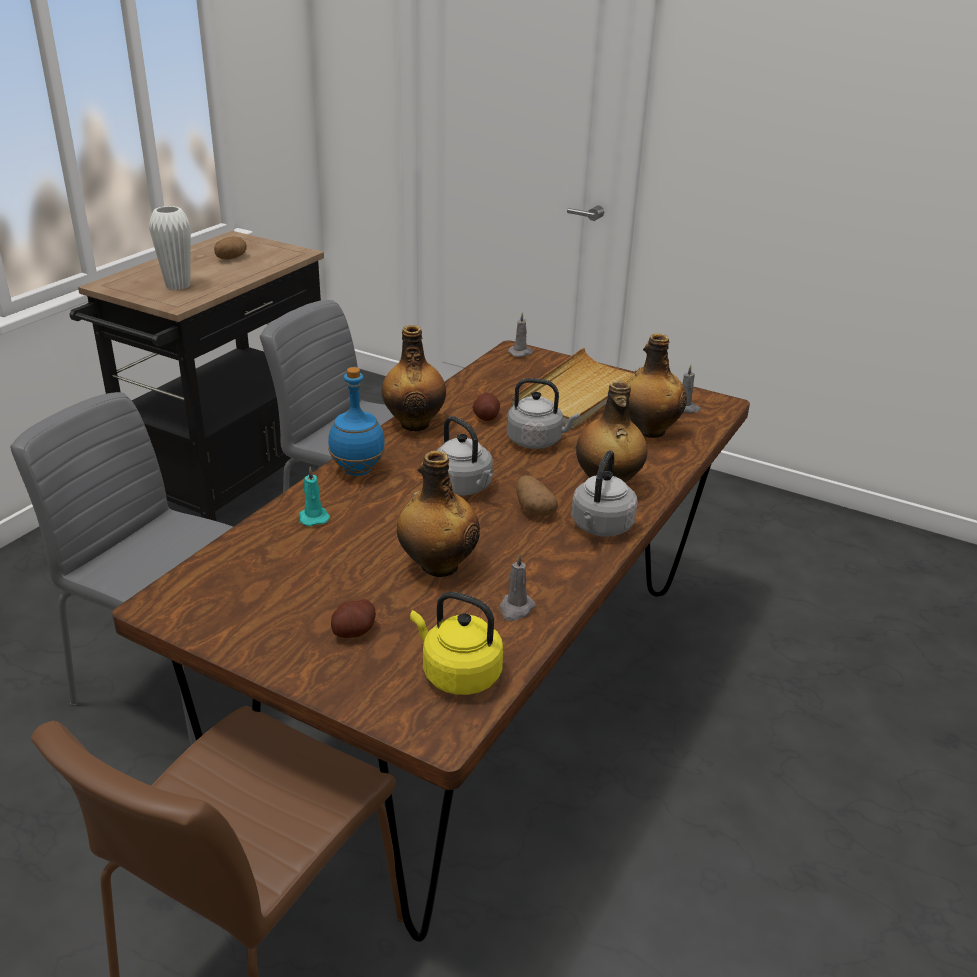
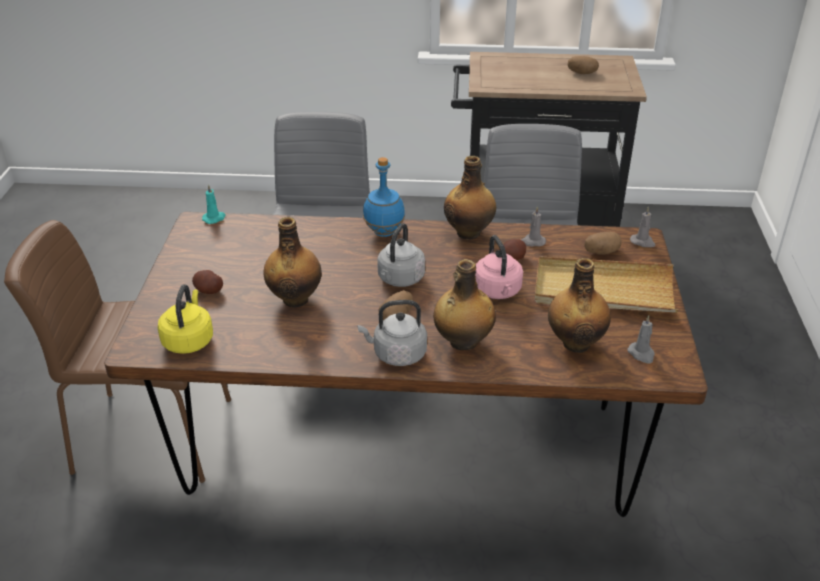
camera: 65 degrees right, 5 degrees up
(178, 286) = (511, 75): white vase -> none
(313, 517) = (315, 236): turquoise candle -> turquoise candle (214, 218)
(516, 609) = (268, 343): grey candle -> grey candle (532, 242)
(518, 374) = (601, 252): none -> potato
(537, 441) = (498, 292): grey kettle -> pink kettle

